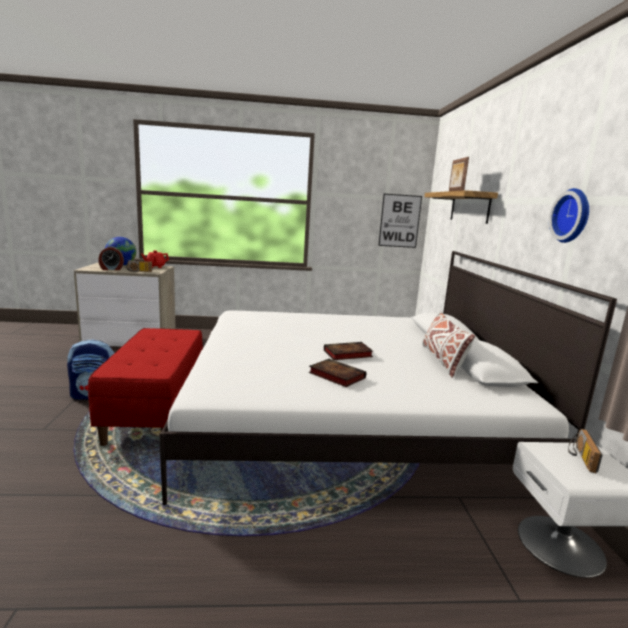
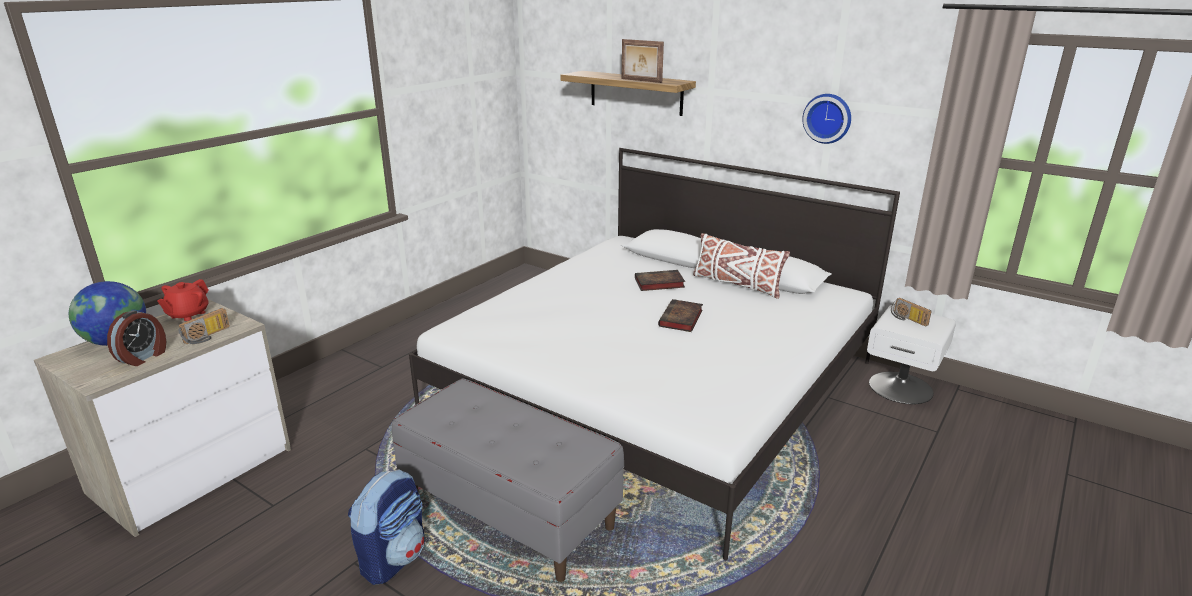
camera: 50 degrees left, 10 degrees up
(157, 410) = (510, 512): red bench -> grey bench
(335, 375) = (729, 345): book -> book (658, 283)
(399, 221) = (491, 109): picture -> none

